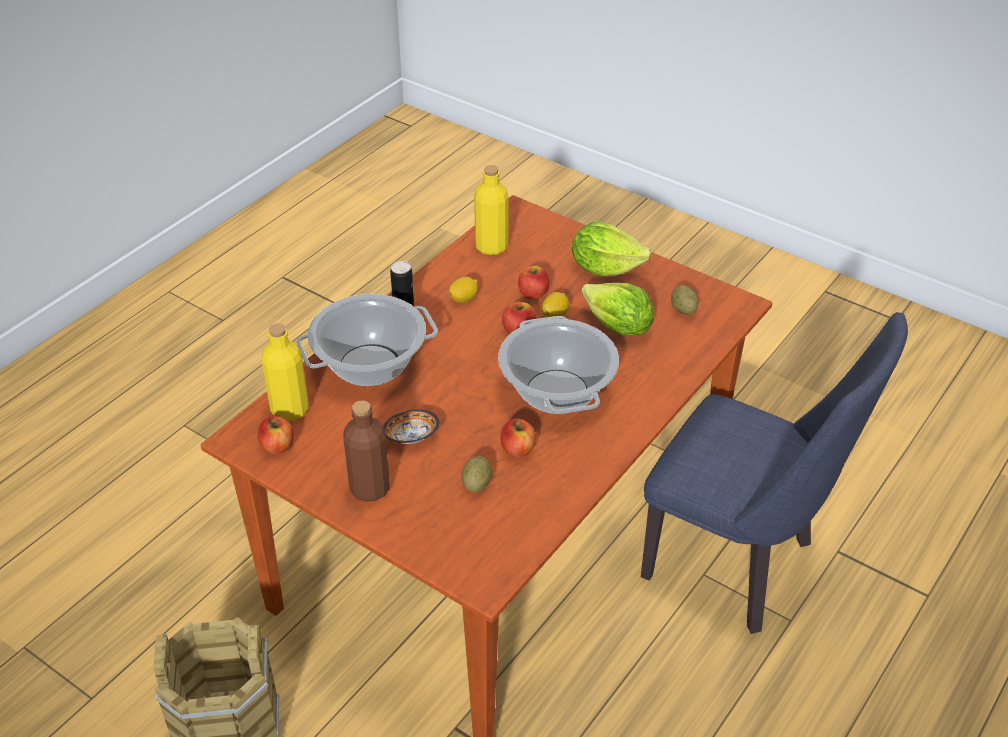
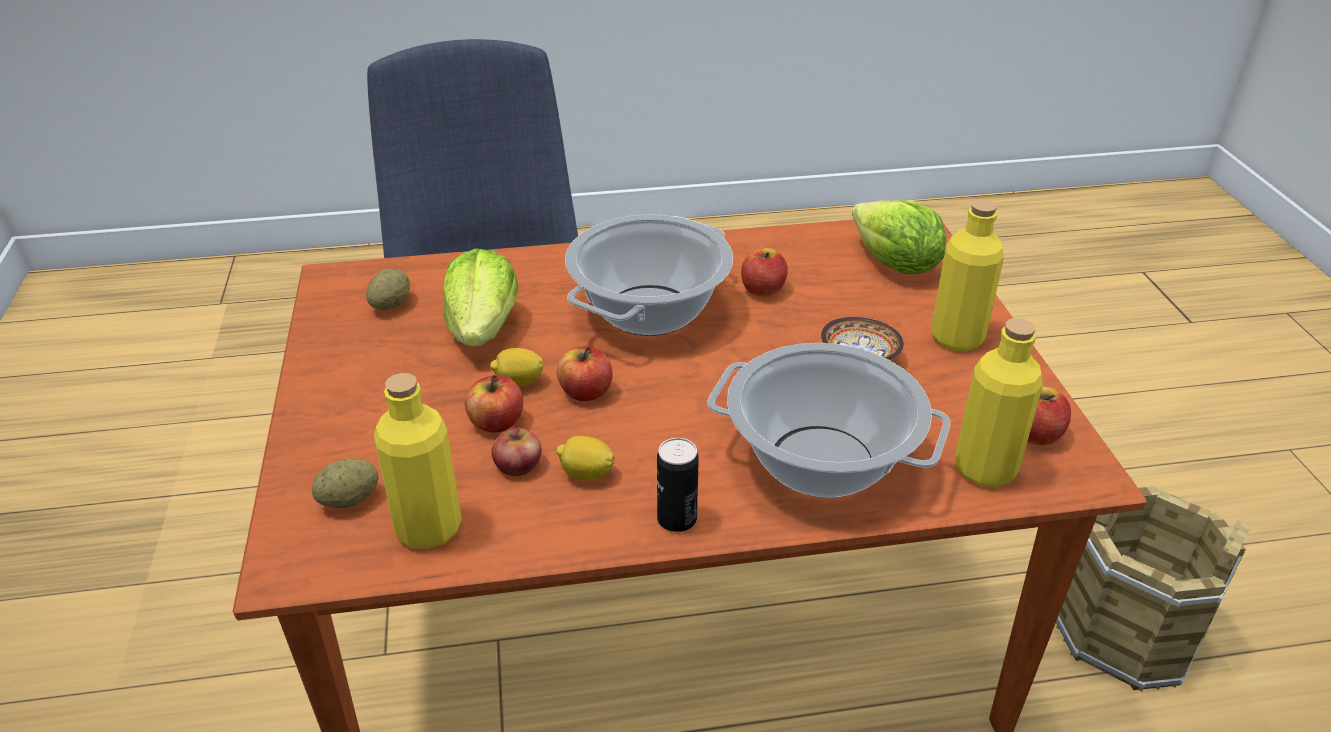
camera: 135 degrees left, 5 degrees down
(370, 488) = (957, 338): brown bottle -> yellow bottle
(476, 484) = (840, 287): potato -> potato (349, 500)
(496, 285) = (518, 465): none -> apple
(605, 267) = (363, 398): lettuce -> lettuce (894, 265)

